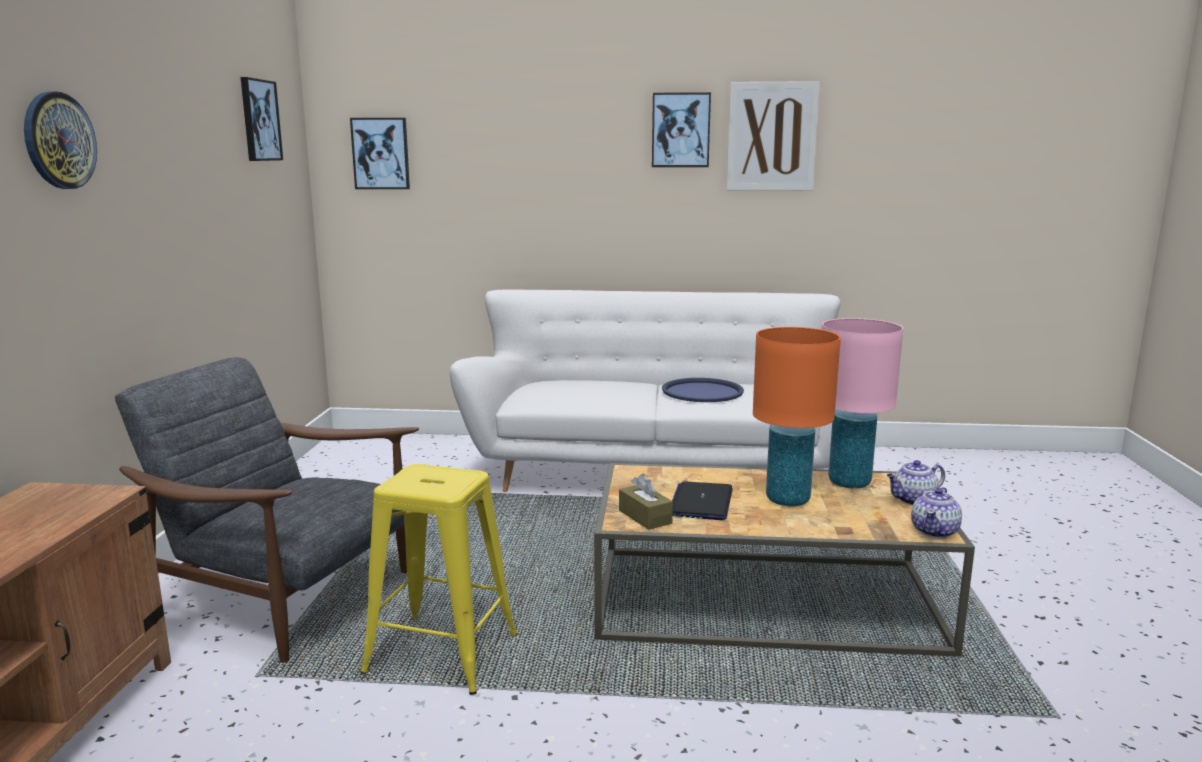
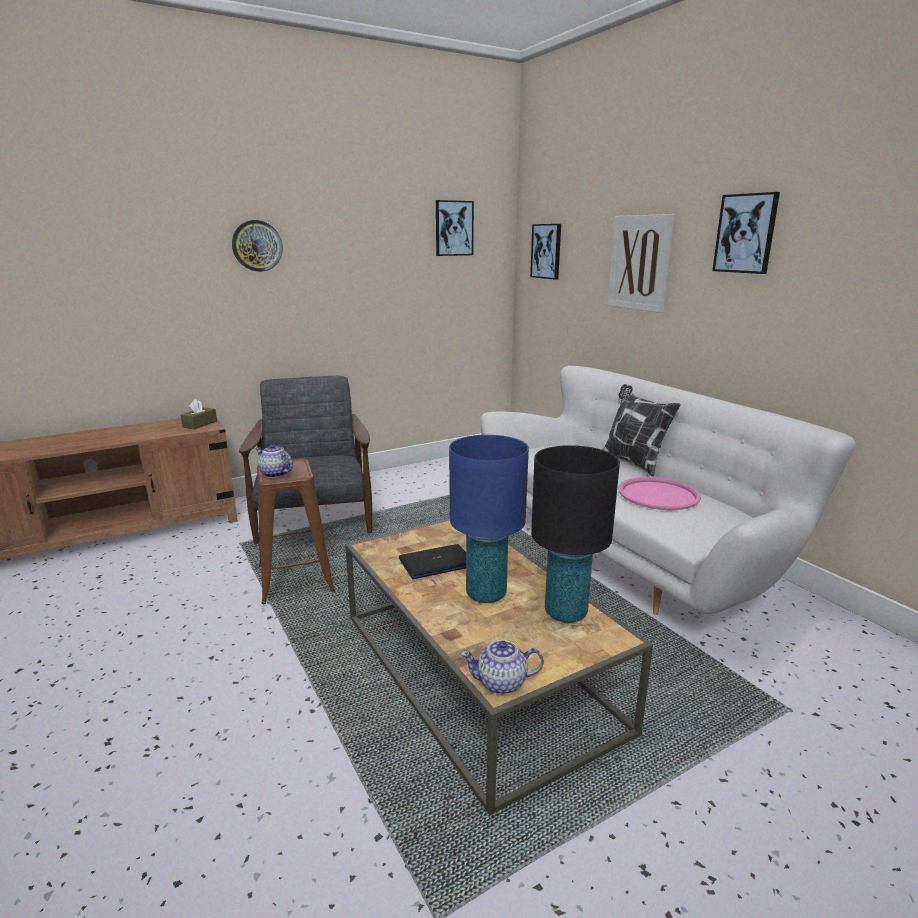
camera: 55 degrees right, 5 degrees up
(442, 653) = (295, 578): yellow stool -> brown stool
(617, 379) = (633, 463): none -> pillow
(645, 517) = (387, 551): brown tissue box -> brown tissue box (200, 424)
(702, 391) = (658, 494): blue tray -> pink tray
(771, 137) = (838, 241): picture -> picture (639, 263)
(788, 500) = (486, 594): orange table lamp -> blue table lamp
(849, 482) = (565, 612): pink table lamp -> black table lamp
(913, 500) = (566, 655): teapot -> teapot (274, 474)

